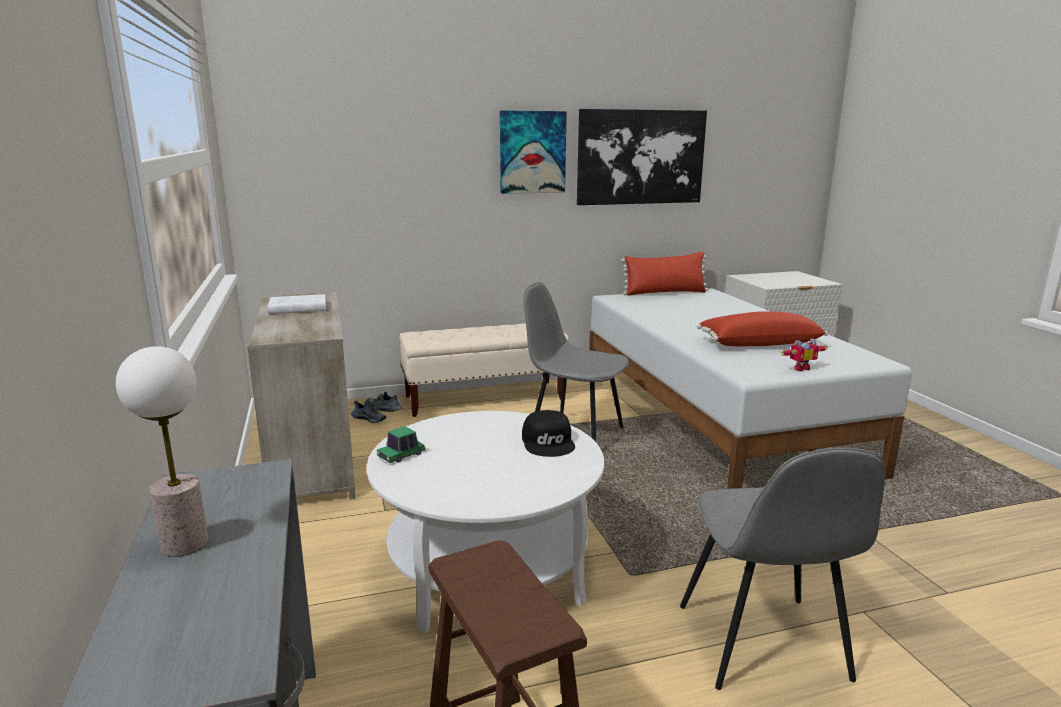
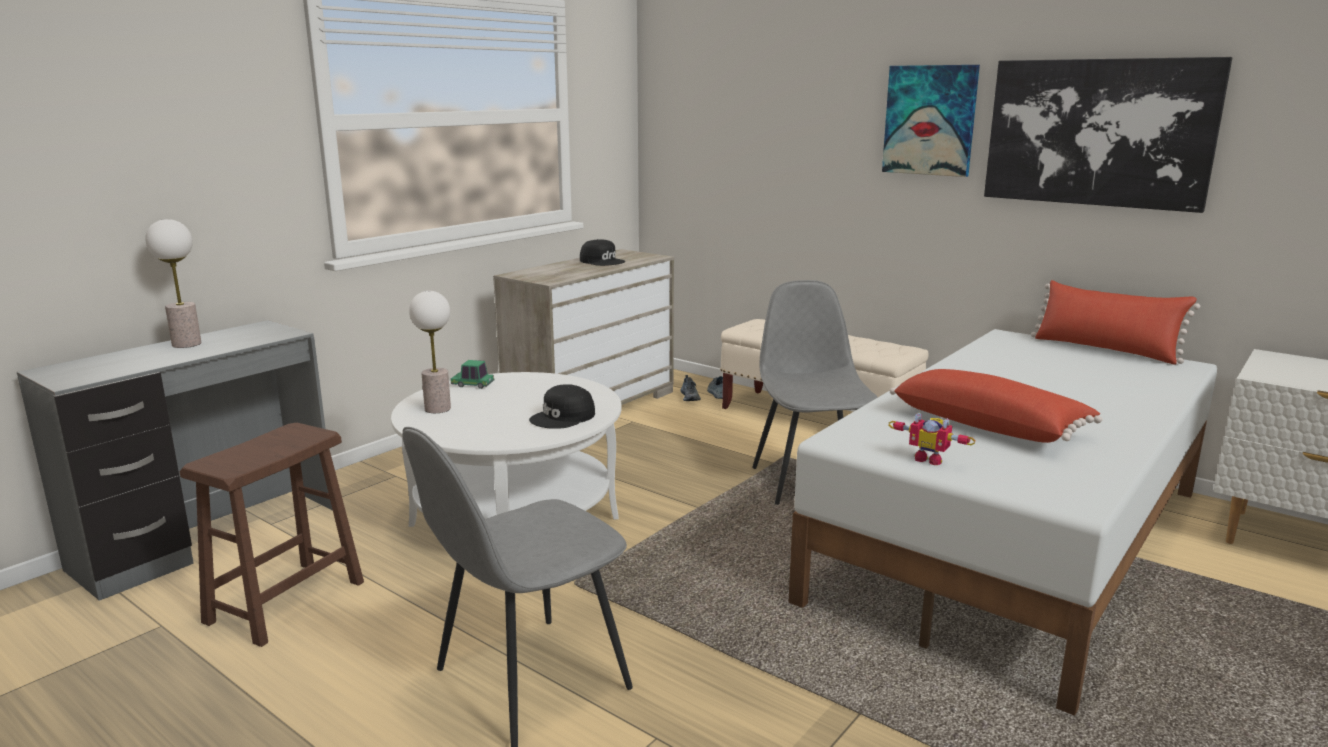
camera: 55 degrees right, 0 degrees up
(296, 308) = (602, 261): white book -> black cap
(446, 486) = (437, 408): none -> table lamp

